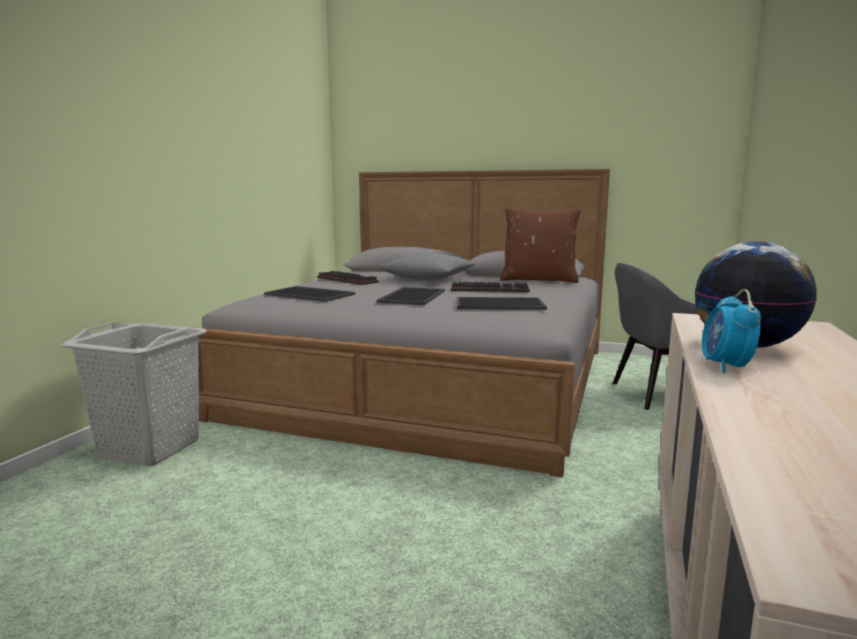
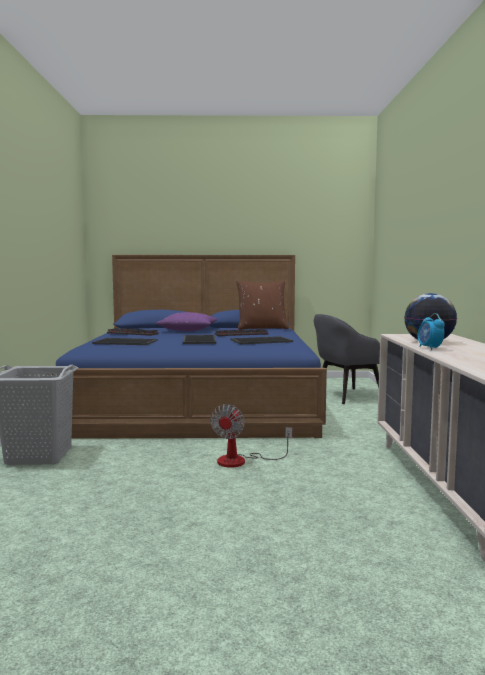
camera: 20 degrees left, 5 degrees down
(396, 506) = (241, 461): none -> fan
(428, 278) = (188, 330): grey pillow -> purple pillow
(431, 380) = (198, 401): grey bed -> blue bed

